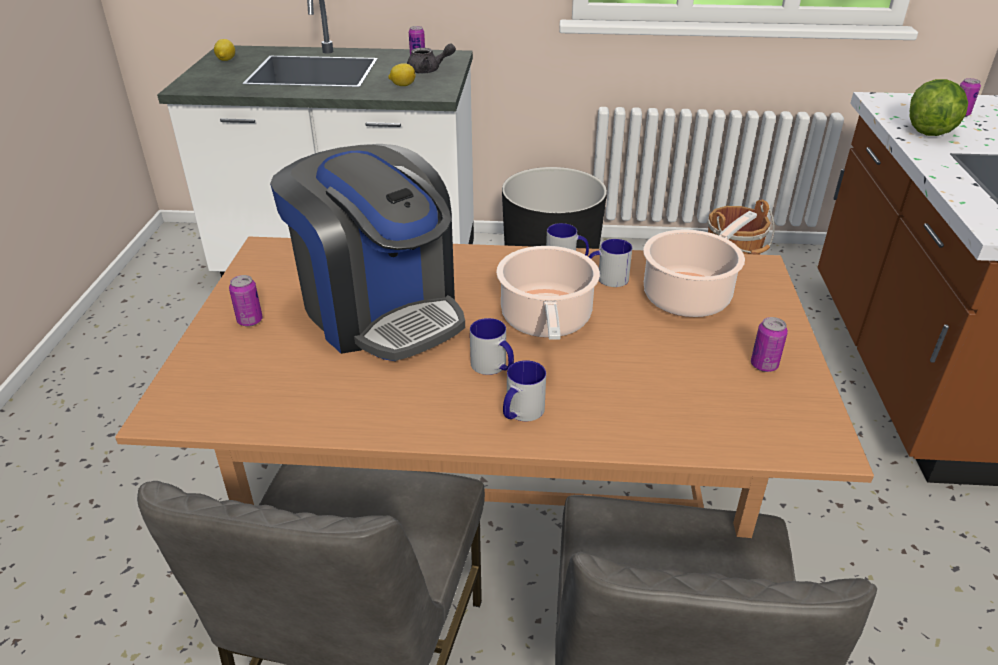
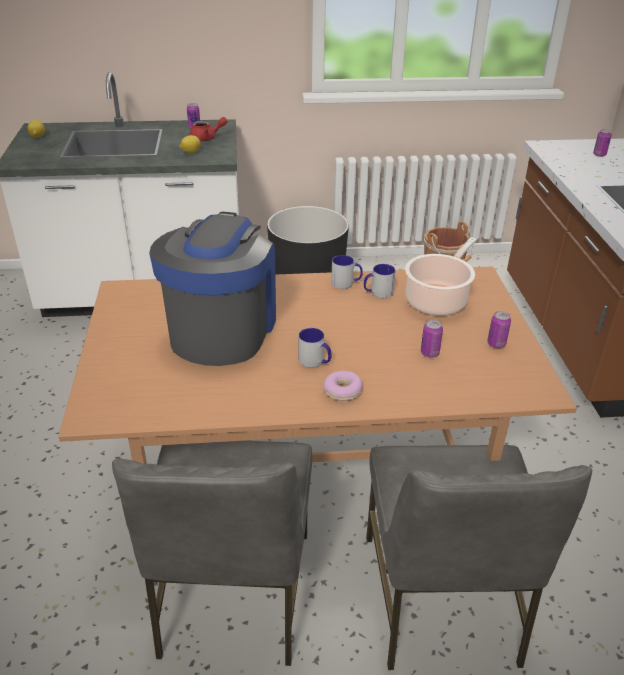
camera: 10 degrees left, 0 degrees up
(250, 321) = (127, 345): can -> can (429, 353)
(380, 310) = (222, 329): coffee machine -> coffee machine turned 120 degrees counterclockwise
(428, 70) = (207, 138): grey teapot -> red teapot
(521, 413) = (342, 391): mug -> donut
(546, 321) = (343, 326): cooking pot -> none
(929, 130) = (580, 168): lettuce -> none

